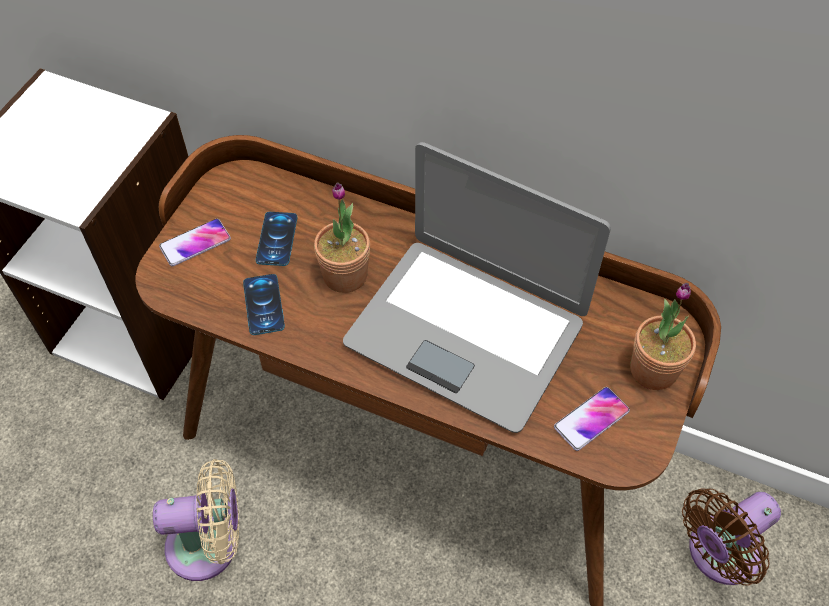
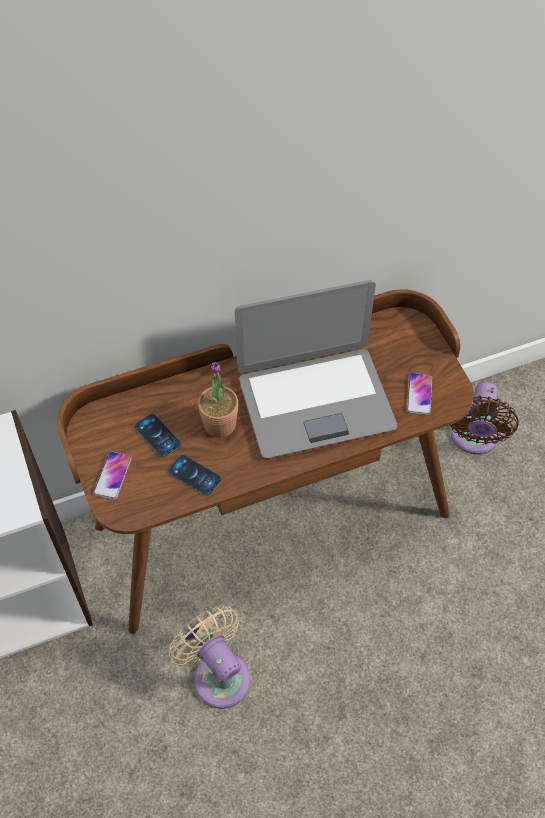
camera: 45 degrees left, 0 degrees up
(210, 545) = (218, 674): beige fan -> beige fan turned 75 degrees counterclockwise
(653, 370) = (420, 348): potted plant -> none

